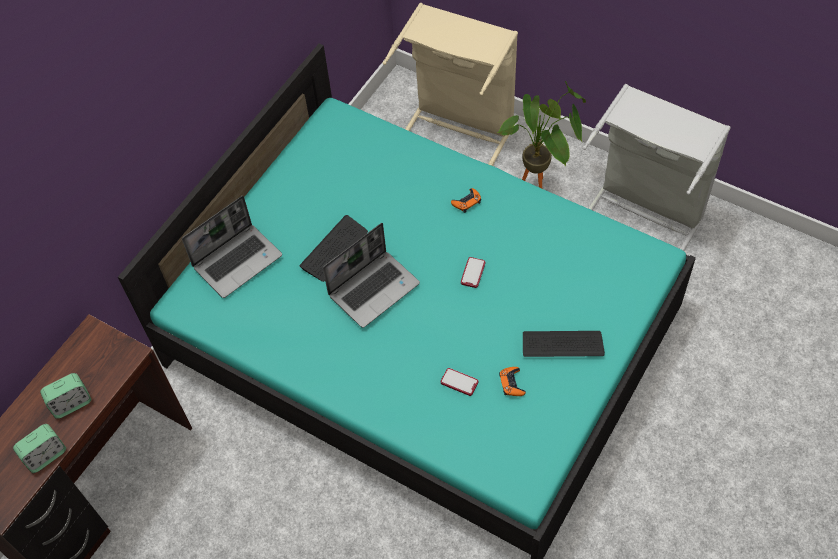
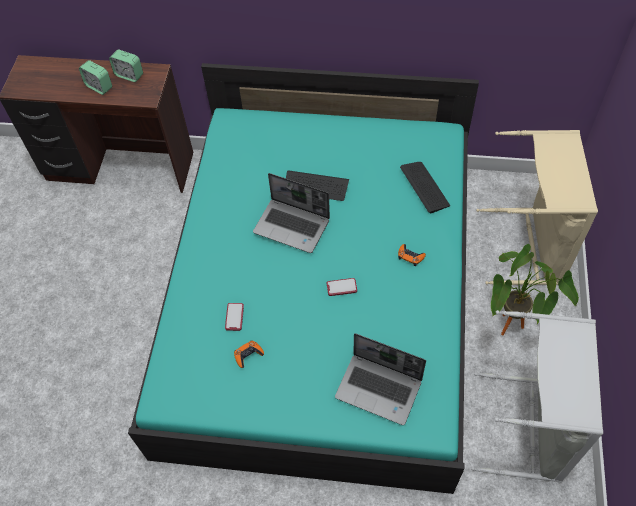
camera: 65 degrees right, 0 degrees up
(46, 456) = (57, 92): alarm clock -> alarm clock (129, 75)
(238, 260) = (277, 134): laptop -> laptop (380, 389)
(562, 344) = (302, 380): keyboard -> keyboard (424, 187)

